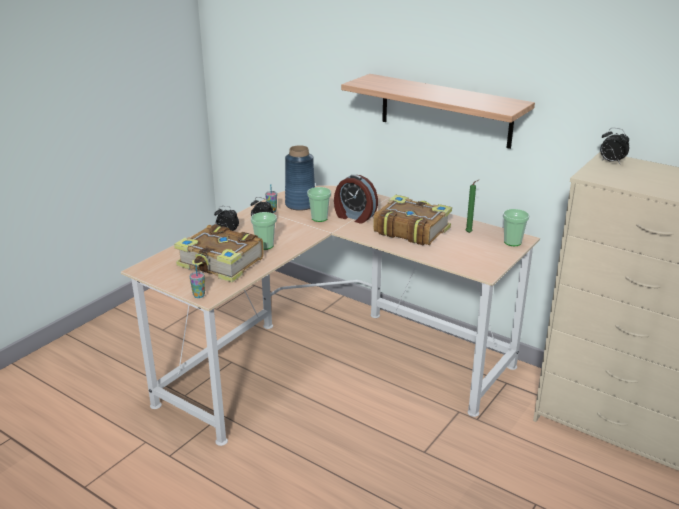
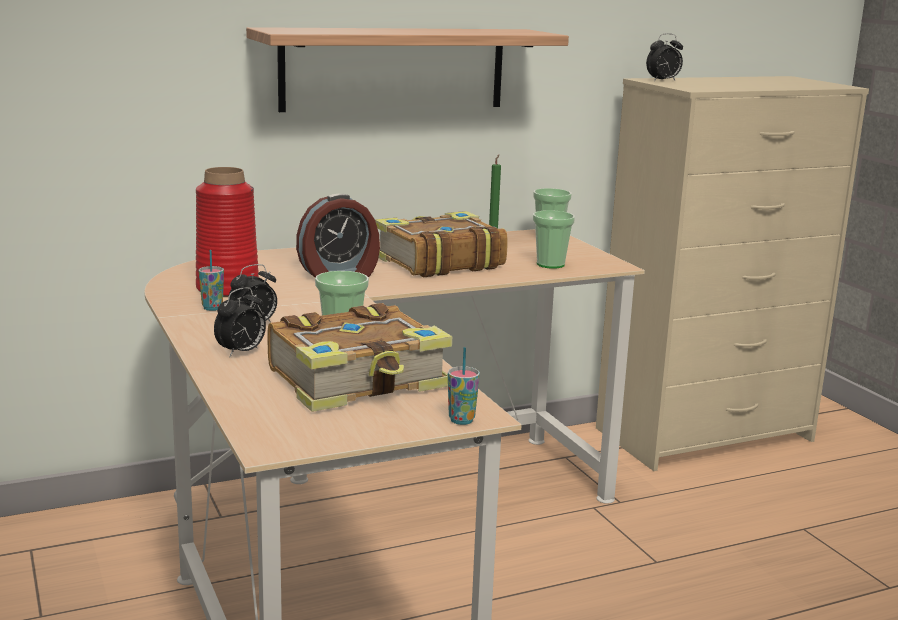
camera: 60 degrees left, 10 degrees down
(300, 204) = (227, 289): blue vase -> red vase
(319, 218) = (304, 291): cup -> cup (550, 264)

